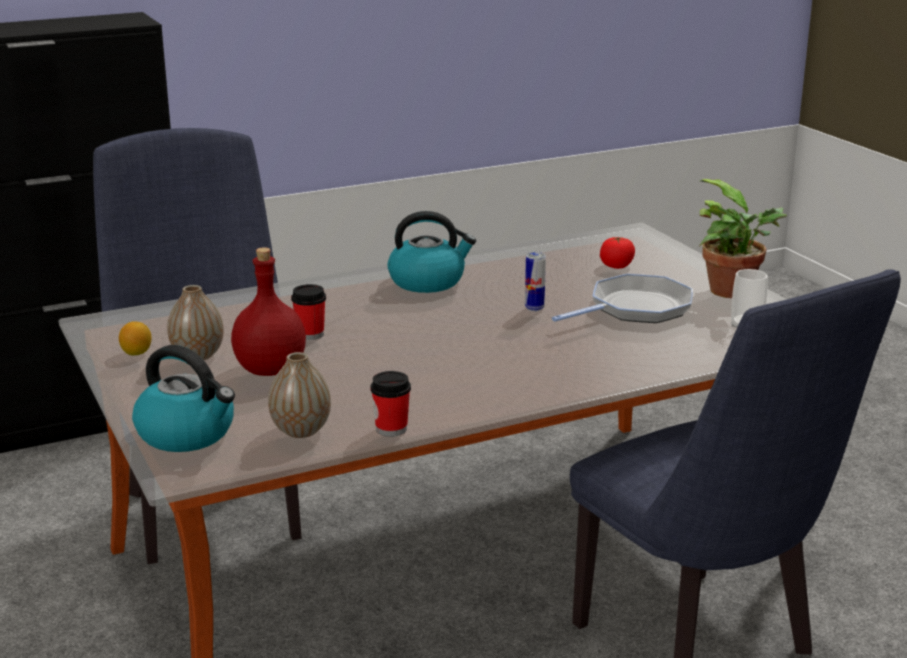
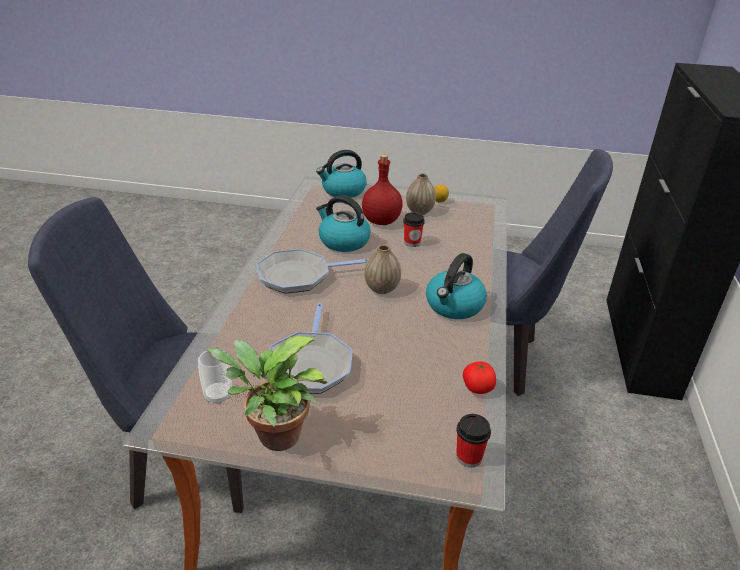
camera: 125 degrees right, 10 degrees up
(301, 431) = (312, 209): vase -> vase (381, 289)
(374, 373) = (343, 241): none -> kettle
(391, 429) = (284, 226): cup -> cup (469, 457)
(506, 367) = (298, 276): none -> frying pan
(534, 308) = (362, 324): can -> none
(616, 266) = (397, 407): tomato -> tomato (478, 388)

